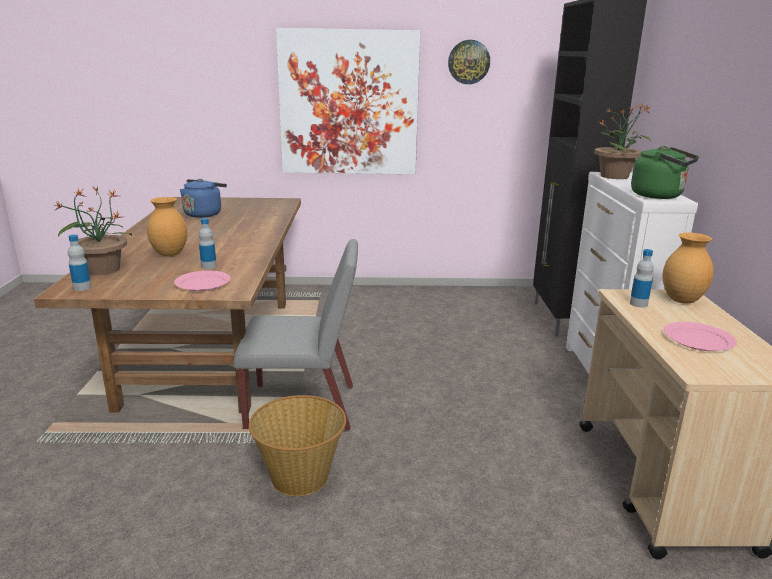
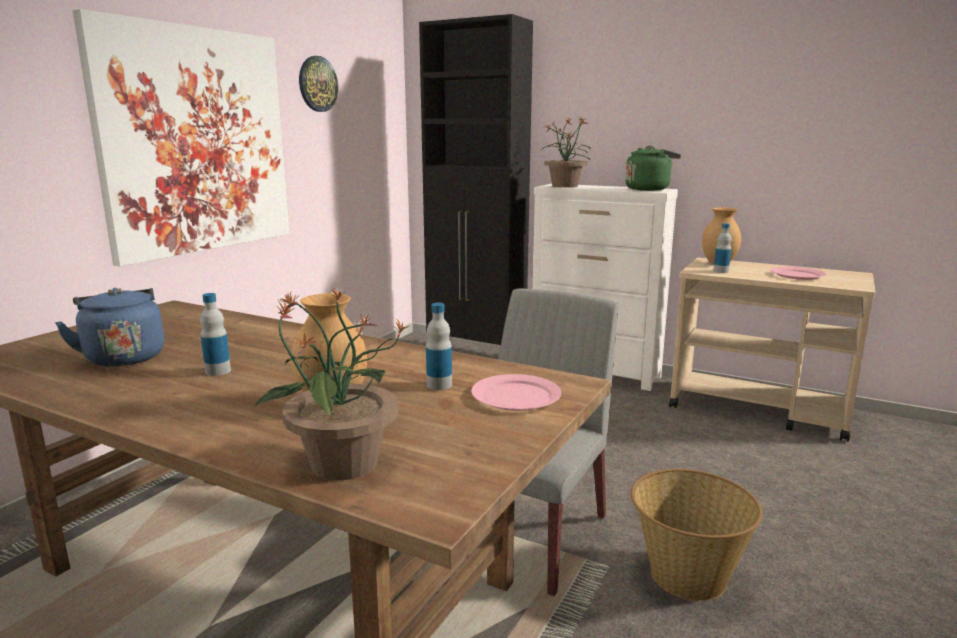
camera: 60 degrees left, 5 degrees down
(82, 288) = (438, 490): bottle -> bottle (218, 371)

